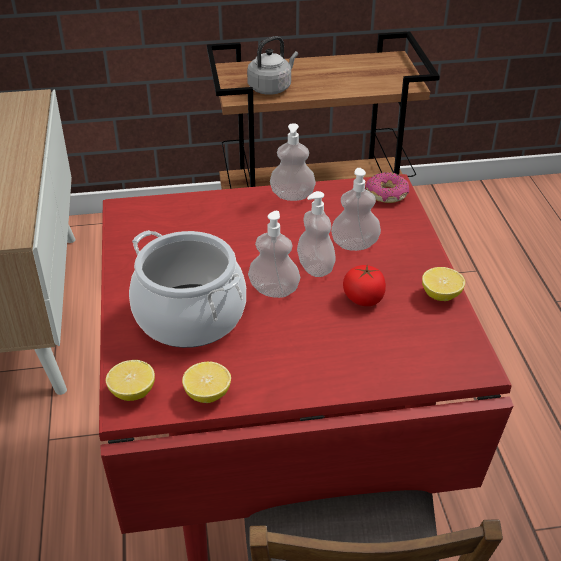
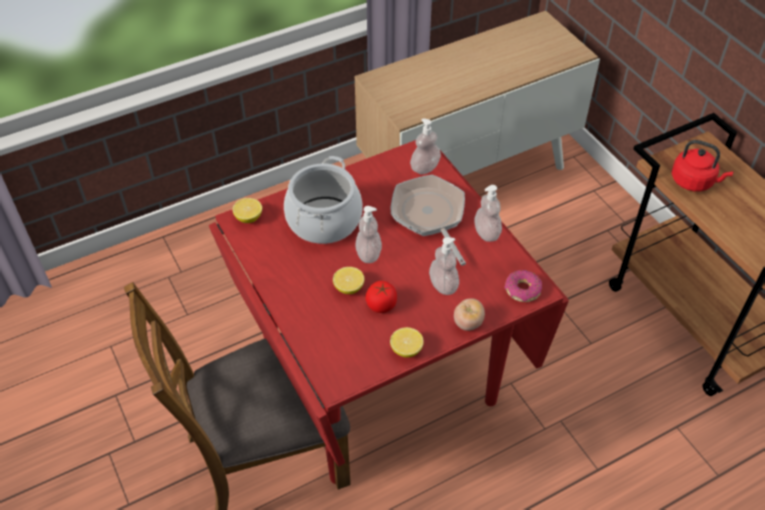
camera: 70 degrees right, 10 degrees up
(207, 394) = (259, 251): lemon -> lemon (349, 288)
(240, 228) = (430, 216): none -> frying pan
(271, 88) = (694, 182): grey kettle -> red kettle
(315, 268) = (404, 269): soap dispenser -> soap dispenser (425, 168)
(418, 241) = (468, 323): none -> tomato

